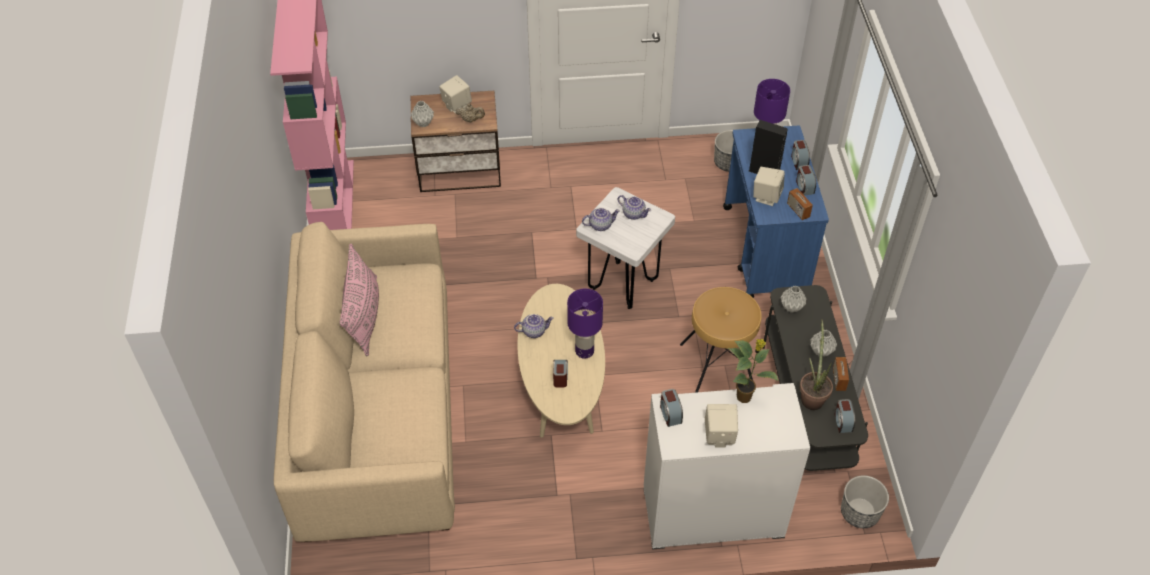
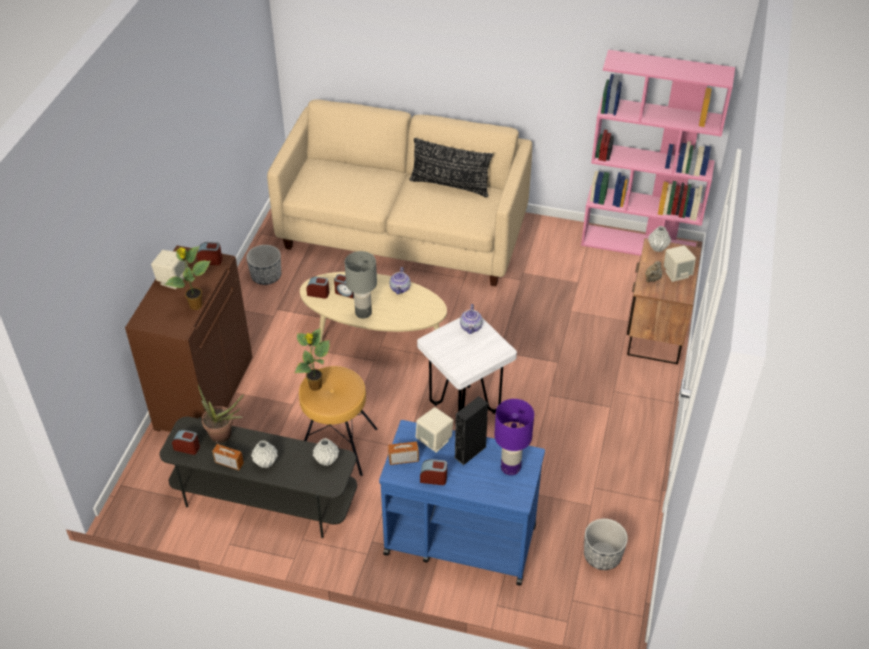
camera: 110 degrees right, 5 degrees down
(364, 315) = (450, 185): pink pillow -> black pillow
(585, 351) = (363, 313): purple table lamp -> grey table lamp
(634, 214) = (475, 354): teapot -> none
(712, 513) = (203, 392): white cabinet -> brown cabinet
(732, 324) = (315, 386): none -> potted plant
(799, 161) = (472, 488): alarm clock -> alarm clock (318, 293)
(859, 513) = (139, 490): planter -> planter (266, 276)

